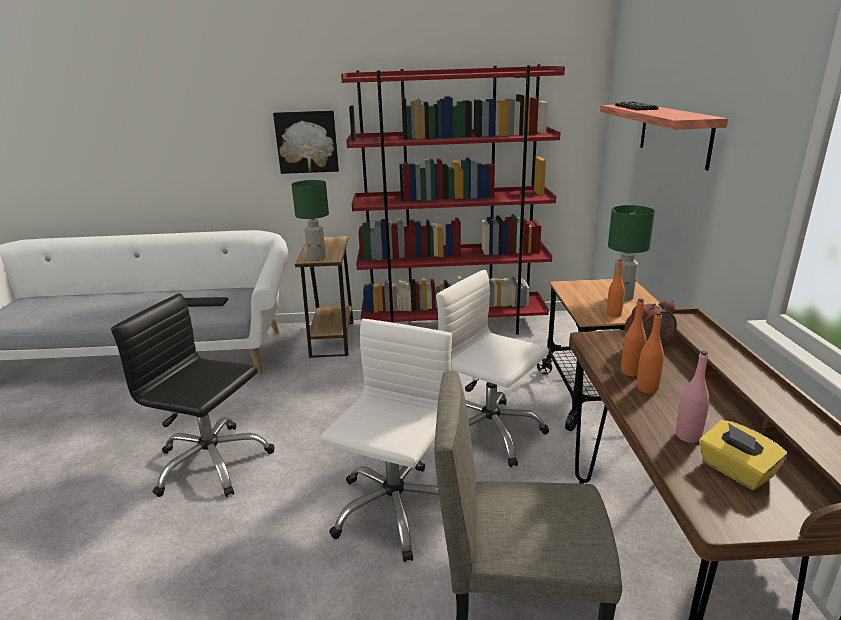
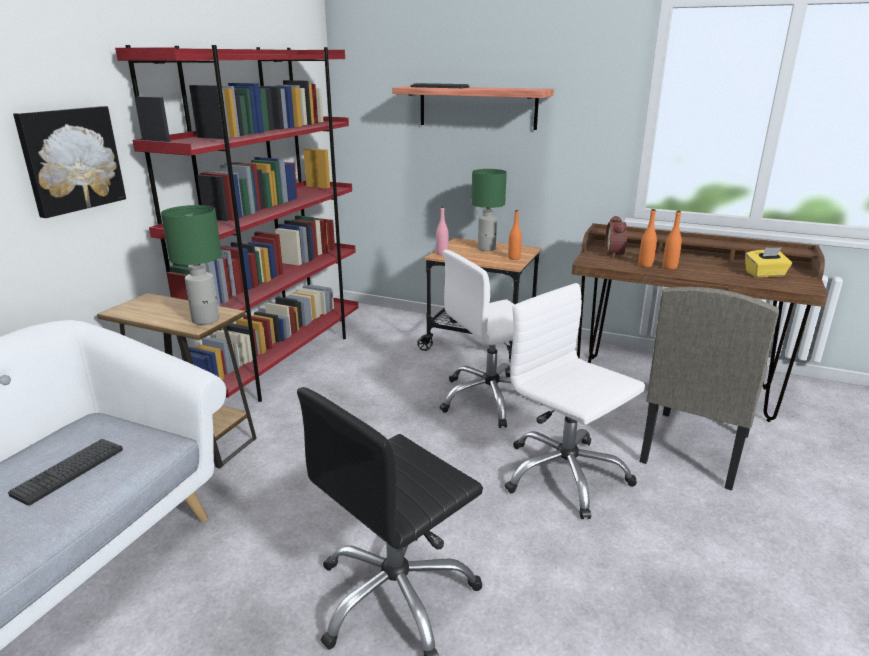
camera: 65 degrees left, 0 degrees up
(688, 436) = (728, 273): pink bottle -> pink bottle (442, 254)

